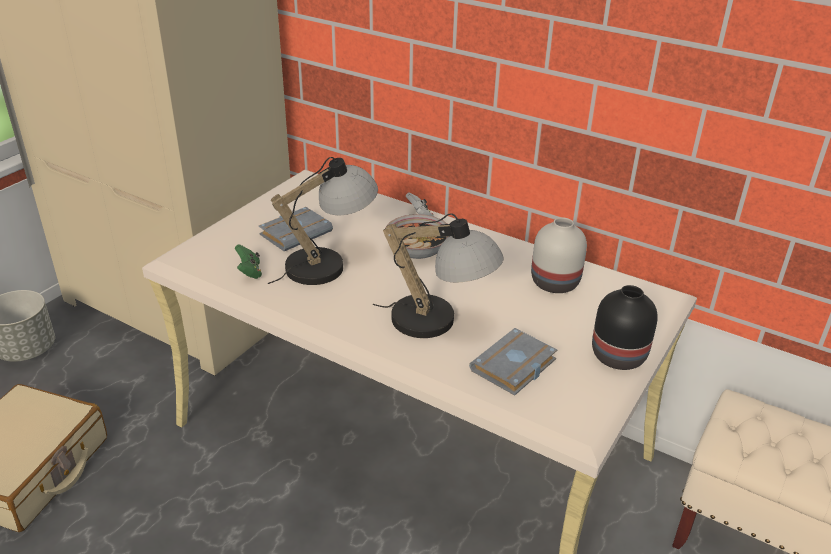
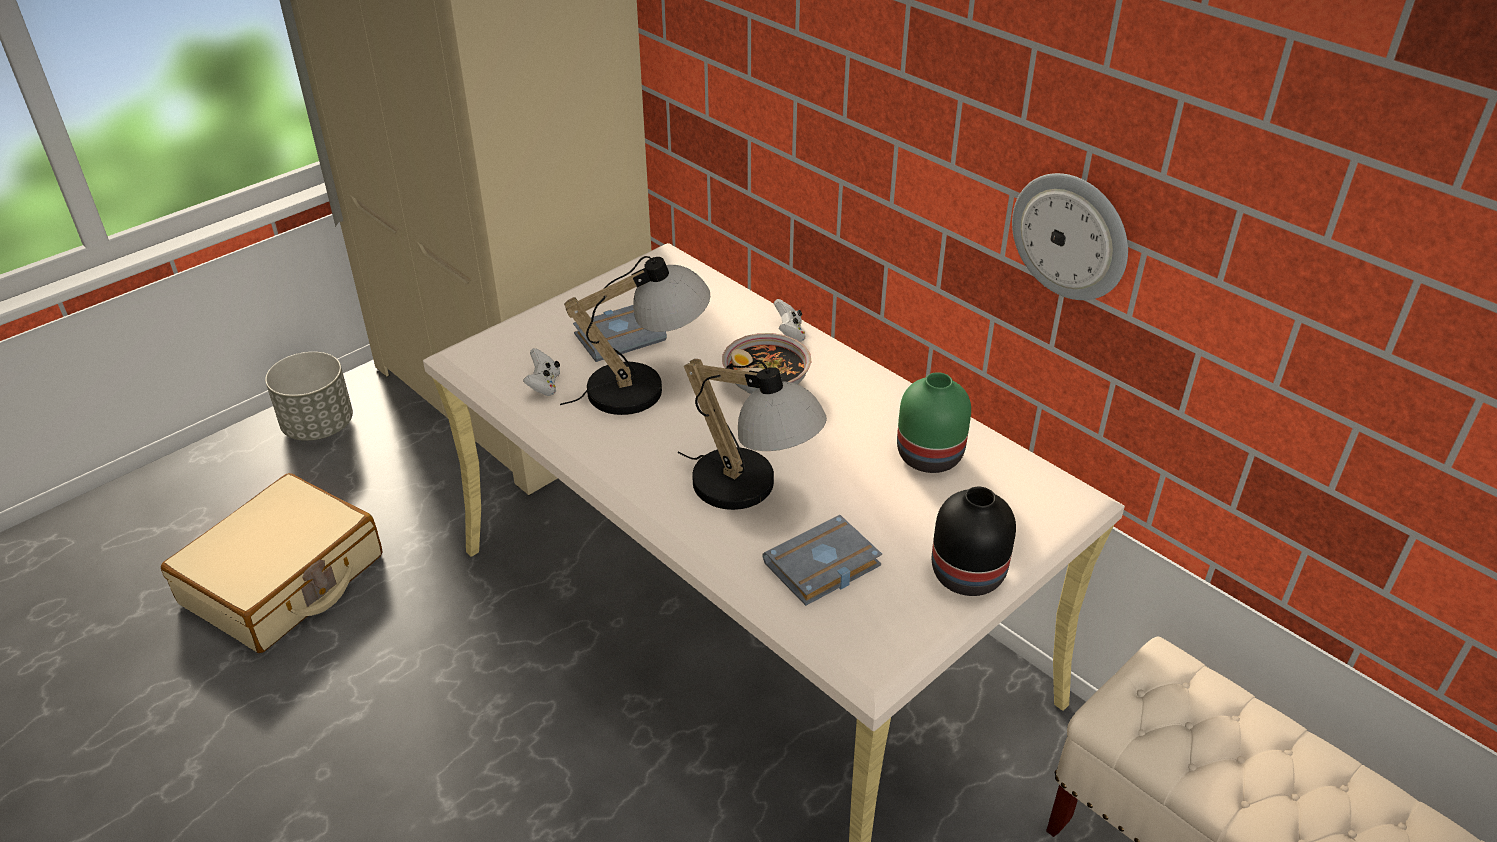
camera: 15 degrees right, 5 degrees up
(249, 272) = (544, 385): green game controller -> white game controller
(553, 282) = (927, 455): white vase -> green vase
(647, 105) = (1071, 236): none -> wall clock

